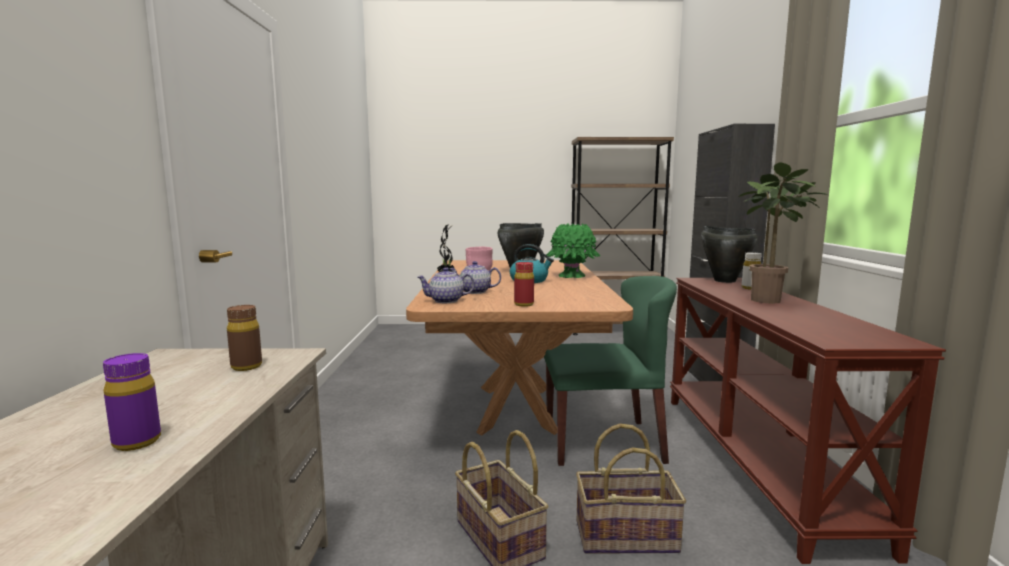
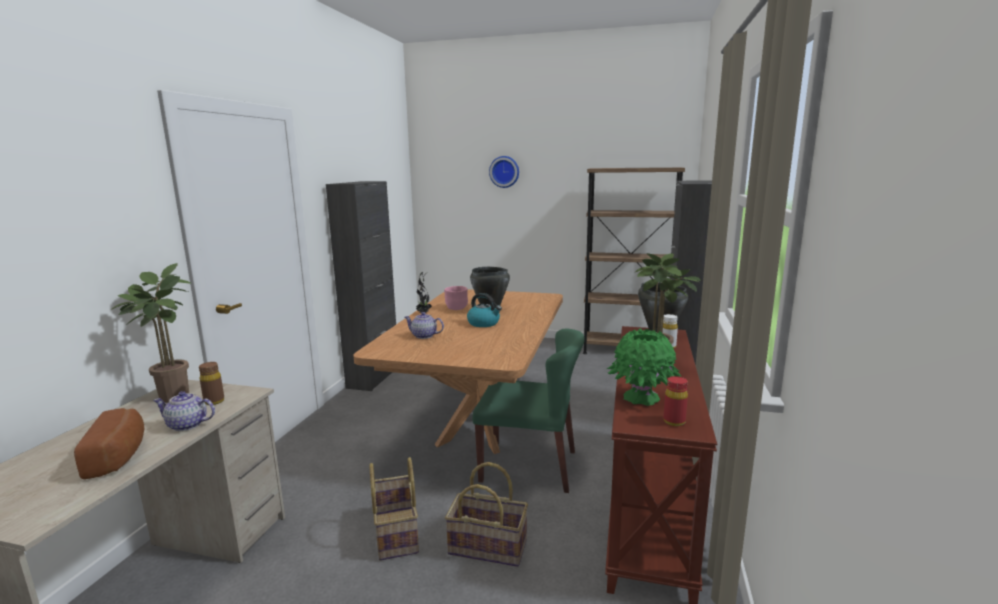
camera: 15 degrees right, 5 degrees up
(137, 442) = (120, 455): purple bottle -> bread
(165, 366) = (172, 395): none -> potted plant
(352, 372) = (373, 377): none -> black cabinet
(446, 301) = (391, 346): teapot -> teapot (187, 425)
(479, 144) = (504, 172): none -> wall clock
(524, 304) = (443, 355): red bottle -> red bottle (674, 421)
(572, 276) = (527, 319): green vase -> green vase (642, 398)

